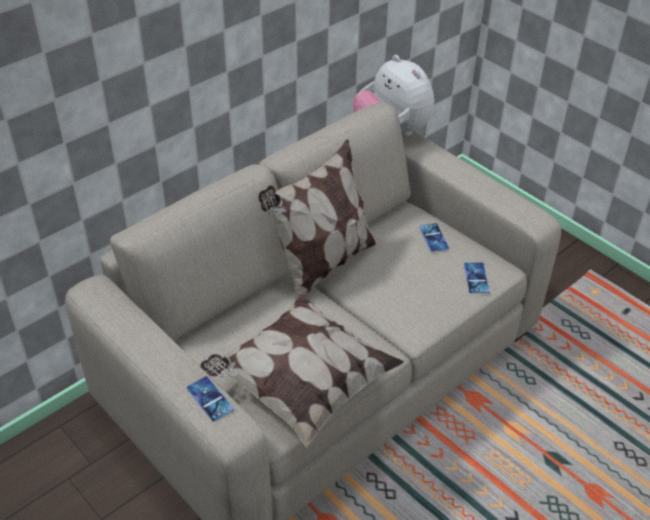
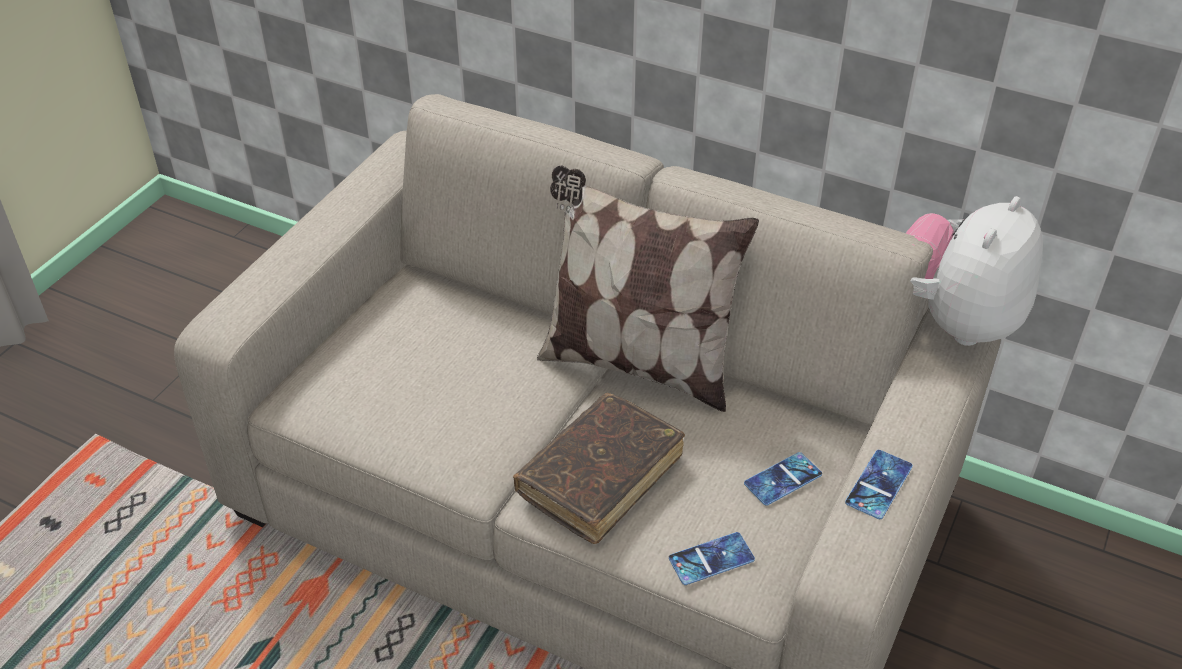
camera: 70 degrees right, 0 degrees up
(209, 399) = (260, 293): phone -> phone (878, 484)
(301, 385) = (379, 405): pillow -> none
(404, 302) = (600, 476): none -> brown book

